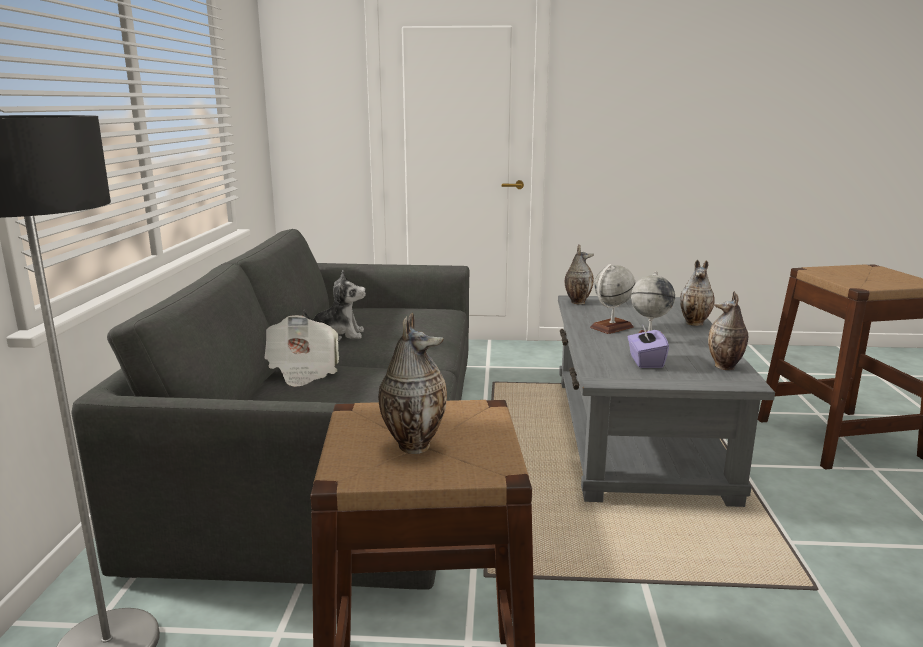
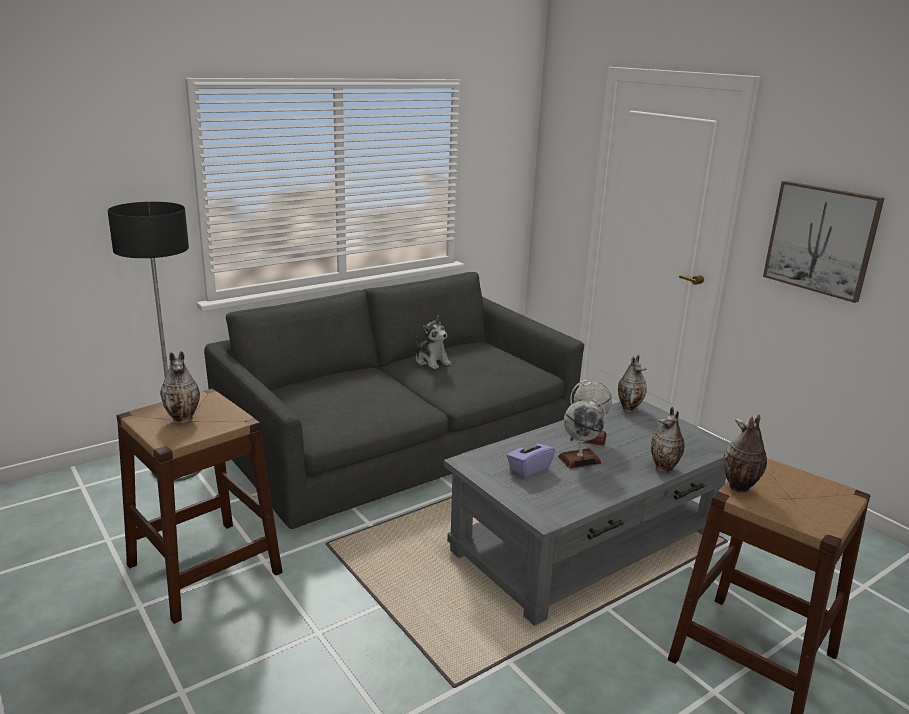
camera: 50 degrees right, 5 degrees up
(302, 371) = (359, 375): newspaper -> none
(635, 118) = (821, 239): none -> picture
(725, 367) = (568, 503): vase -> vase (739, 487)

